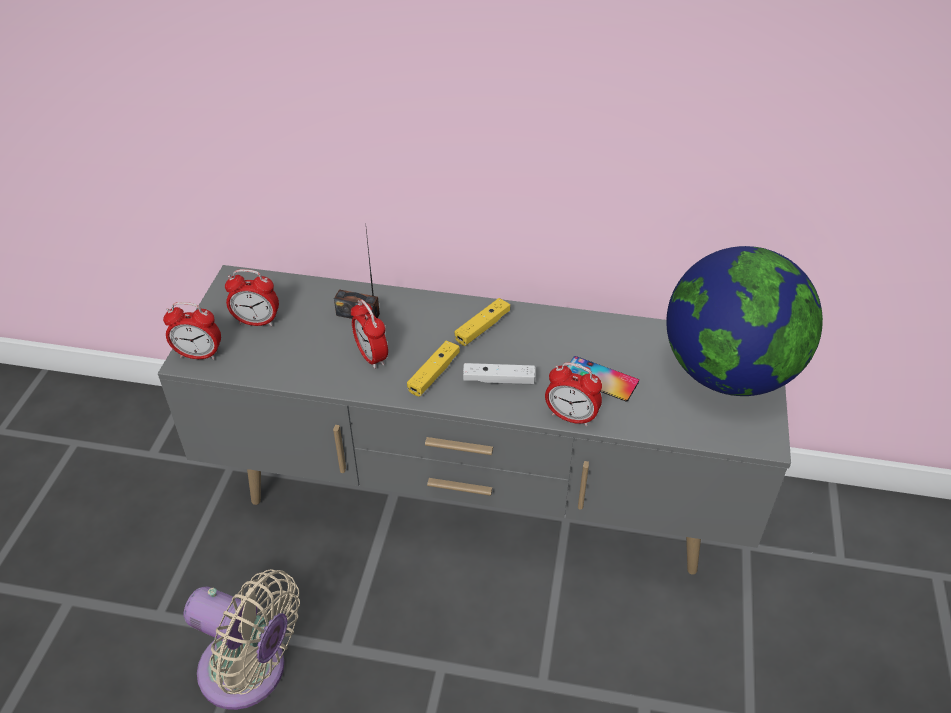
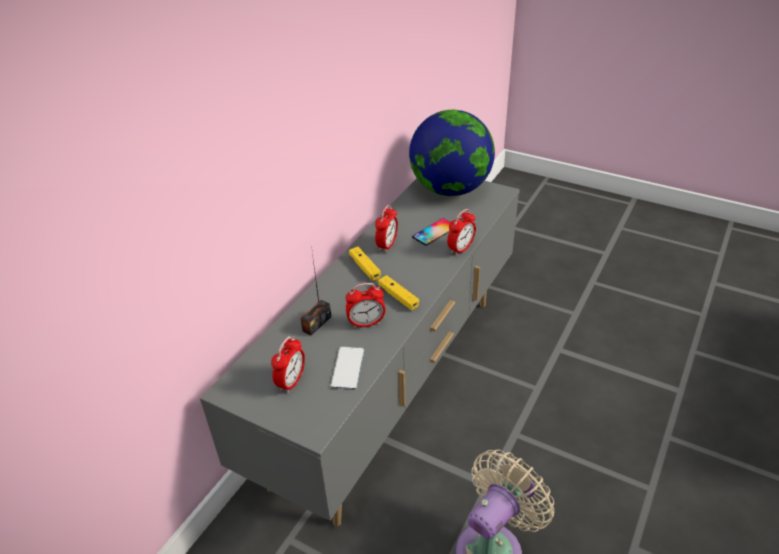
camera: 70 degrees left, 5 degrees down
(199, 355) = (312, 423): alarm clock -> alarm clock (387, 245)
(288, 360) = (347, 368): none -> phone
(498, 380) = (417, 270): white game controller -> none

